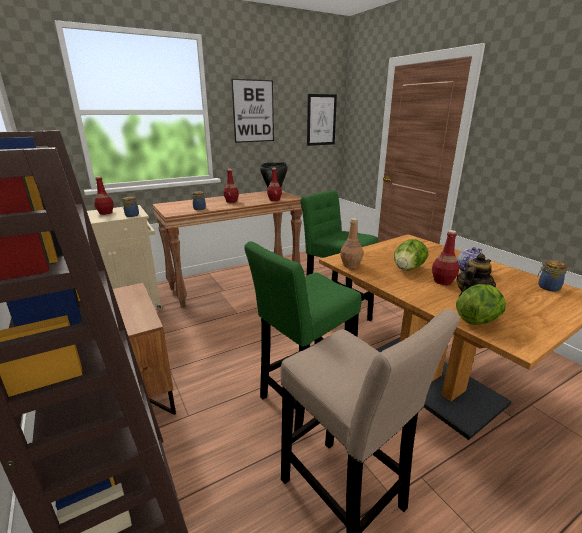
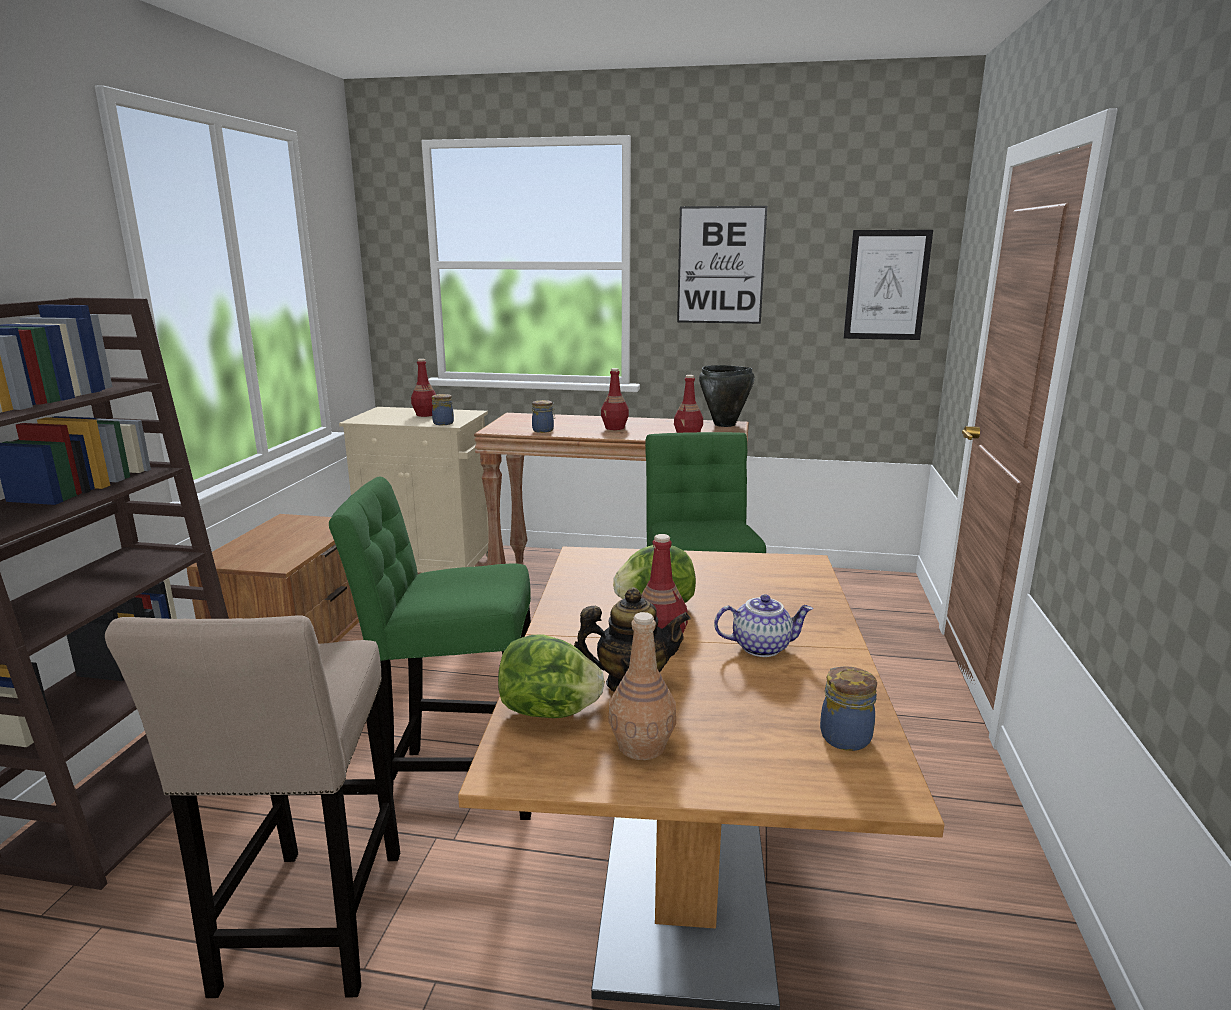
camera: 40 degrees right, 5 degrees down
(350, 265) = (581, 569): brown bottle -> brown bottle (641, 746)

